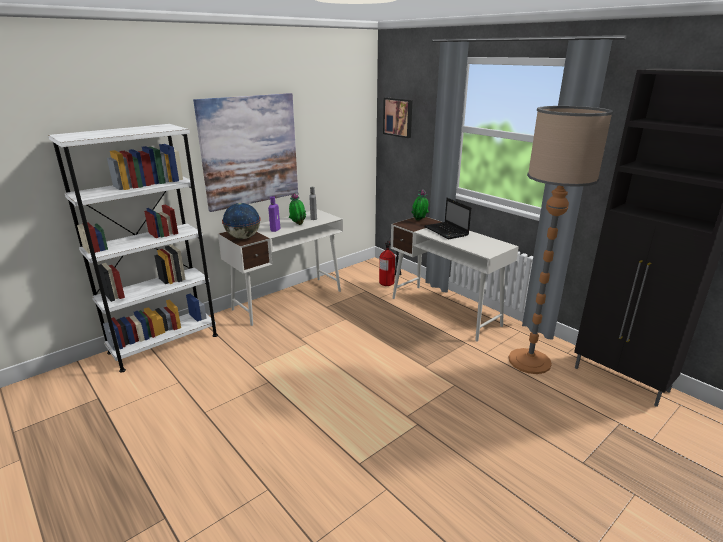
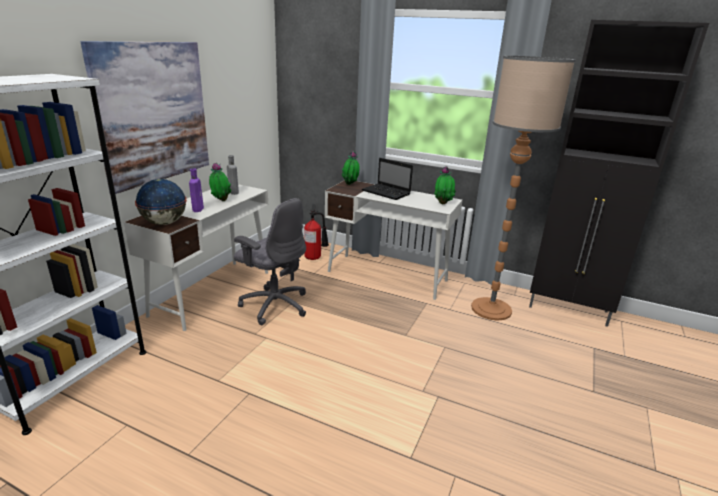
camera: 25 degrees left, 0 degrees up
(329, 318) = (274, 305): none -> grey office chair
(398, 117) = (306, 75): picture -> none
(493, 247) = (443, 203): none -> potted plant

